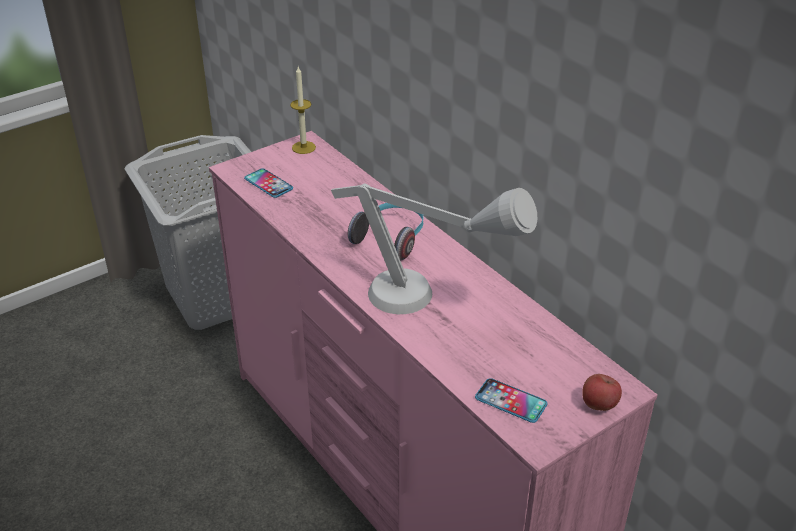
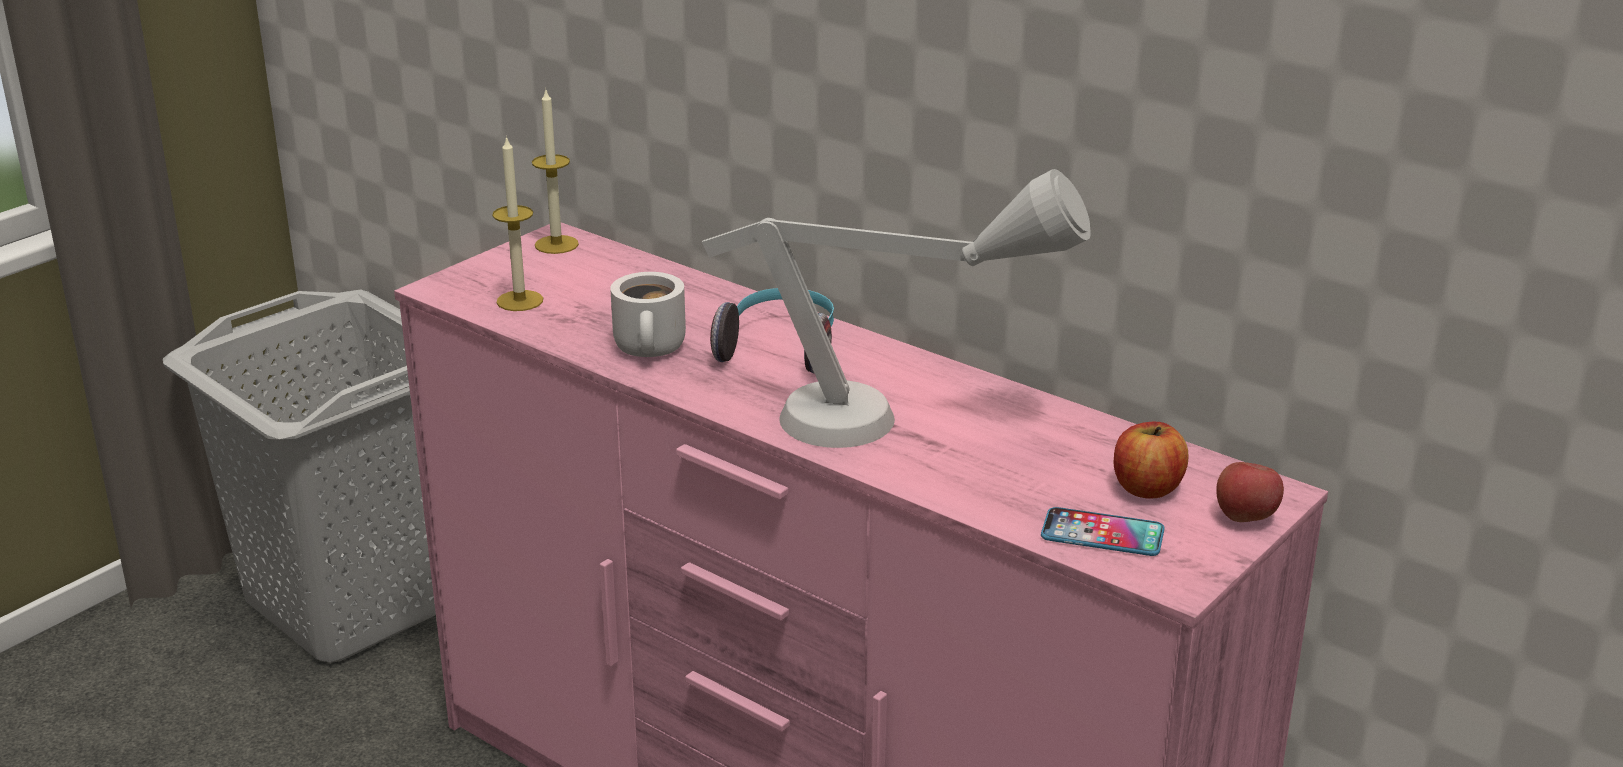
camera: 15 degrees left, 10 degrees down
(268, 184) = (520, 301): phone -> candle
(323, 228) = (653, 349): none -> white mug
(551, 373) = (1147, 488): none -> apple

